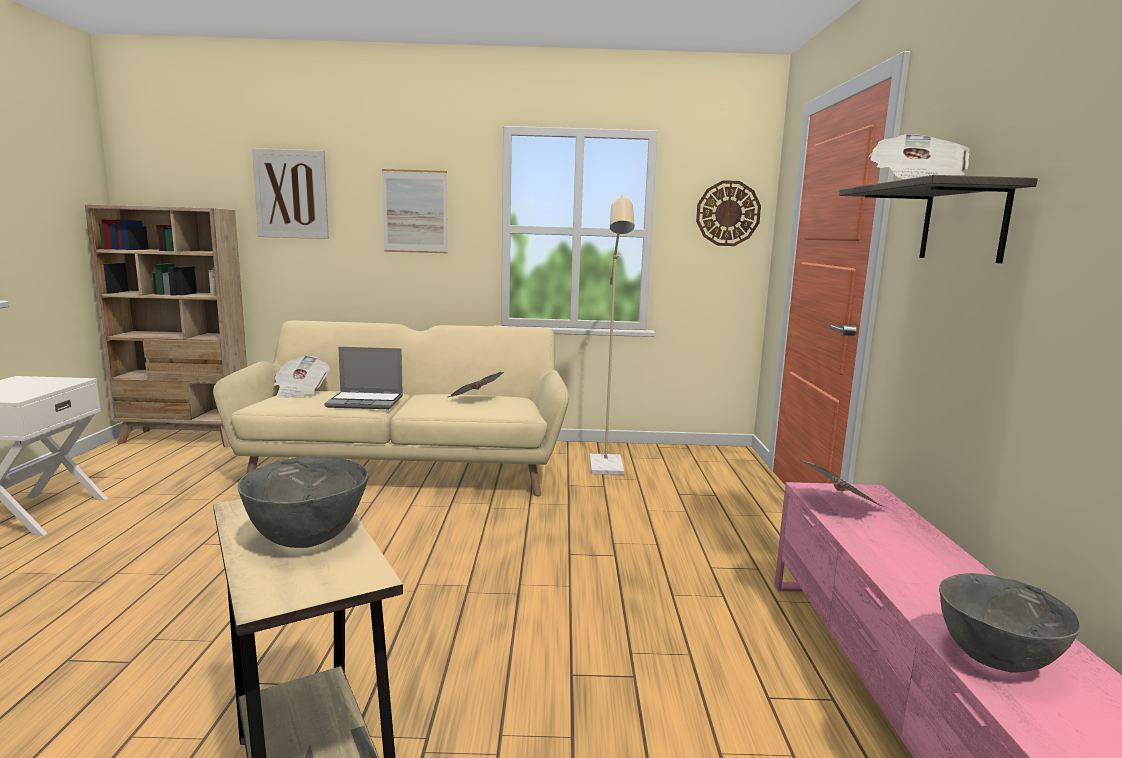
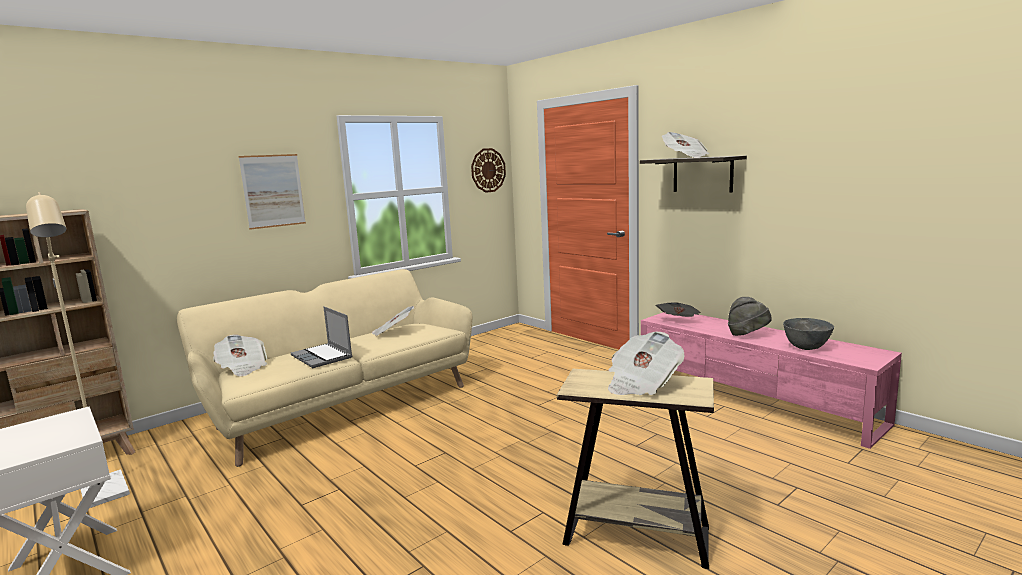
camera: 40 degrees left, 0 degrees up
(291, 194) = (146, 186): picture -> none
(307, 539) = (641, 384): grey bowl -> newspaper
(366, 402) = (323, 357): laptop -> laptop turned 90 degrees clockwise
(607, 469) = (470, 359): beige floor lamp -> beige floor lamp (106, 495)
(919, 577) = (748, 335): none -> grey hat

